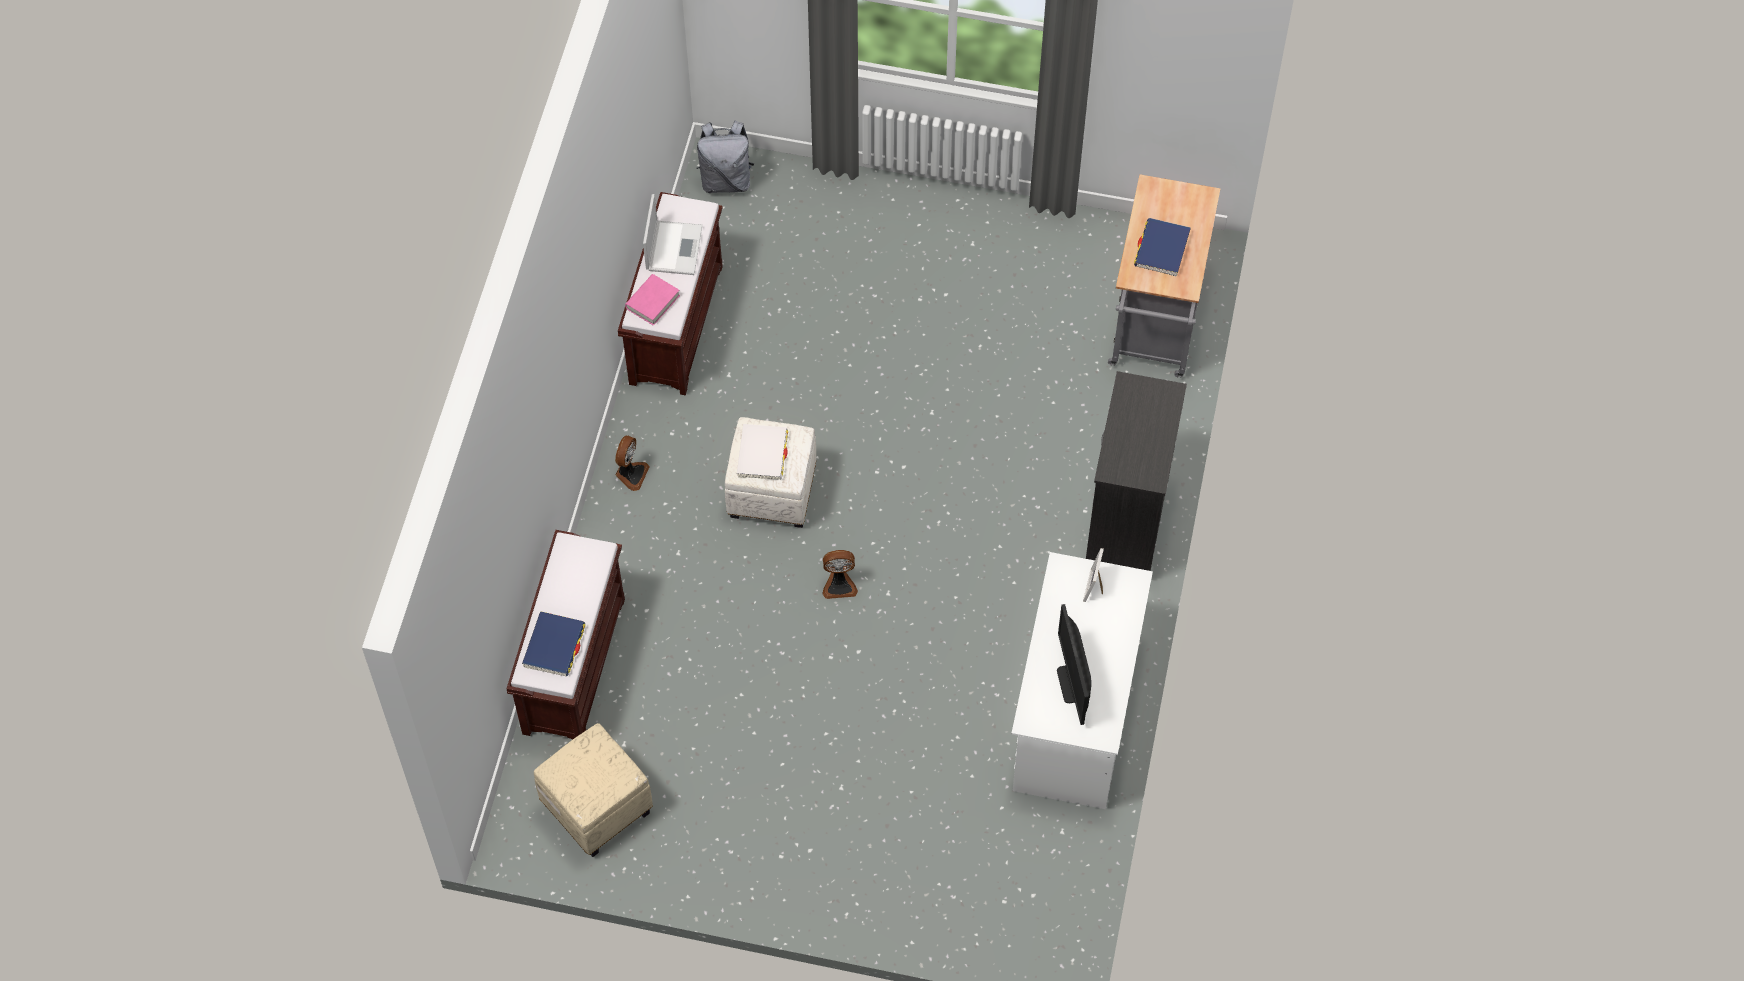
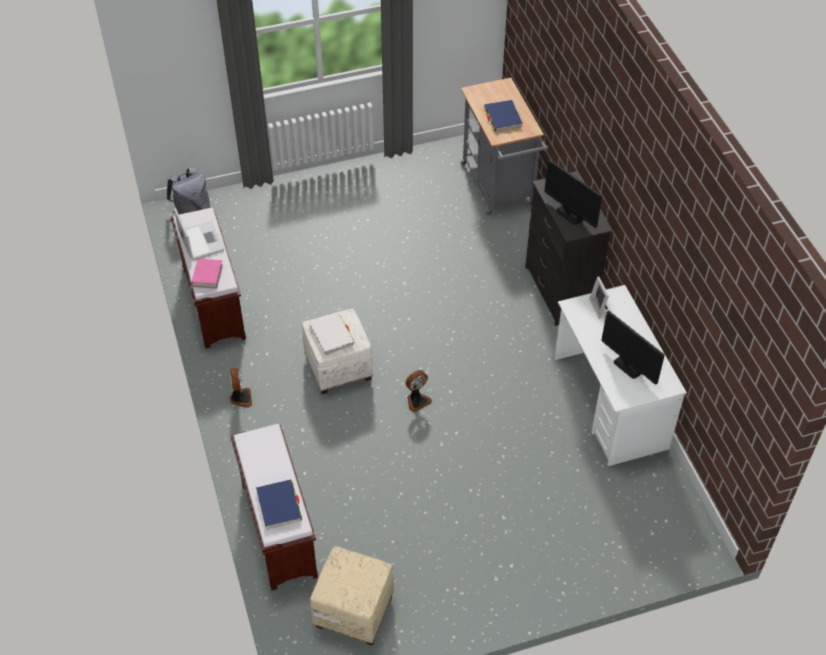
camera: 30 degrees left, 10 degrees down
(1131, 443) = (571, 213): none -> monitor

